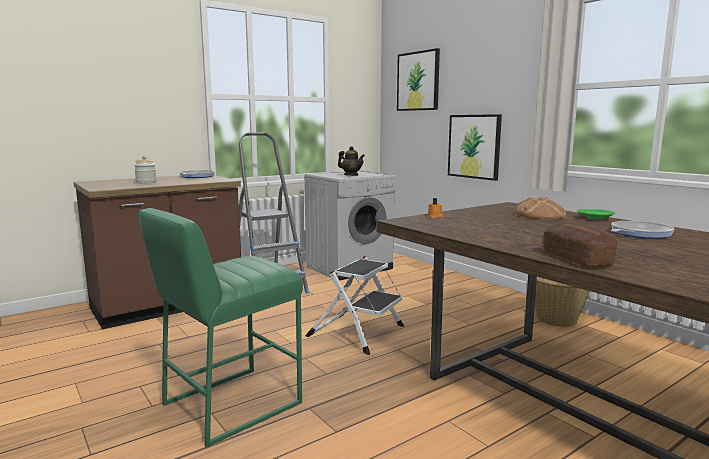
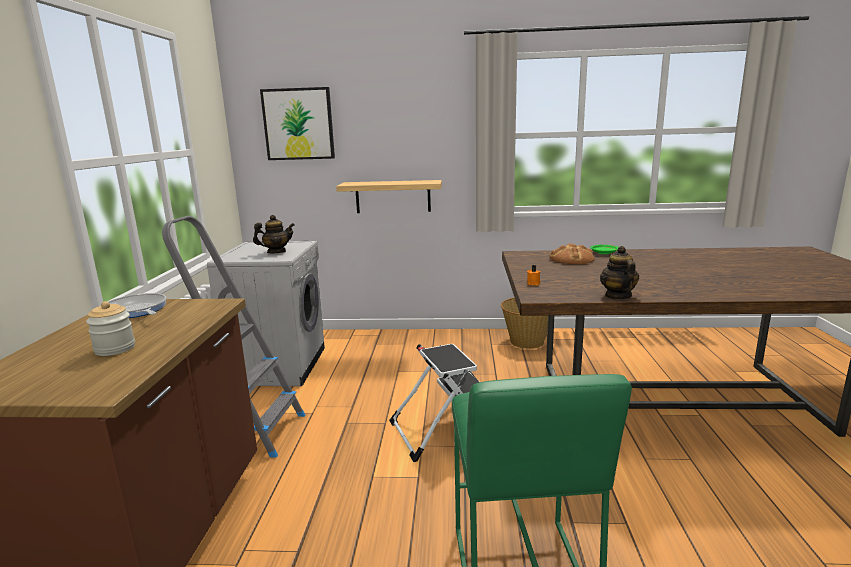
camera: 50 degrees left, 5 degrees up
(458, 234) = (617, 296): none -> teapot
(474, 146) = (393, 196): picture -> shelf
(576, 259) = (732, 293): bread -> none
(638, 233) = (666, 260): frying pan -> none

